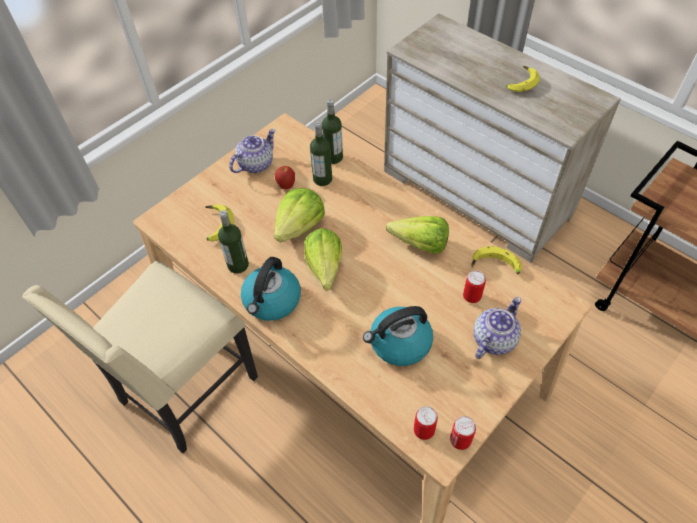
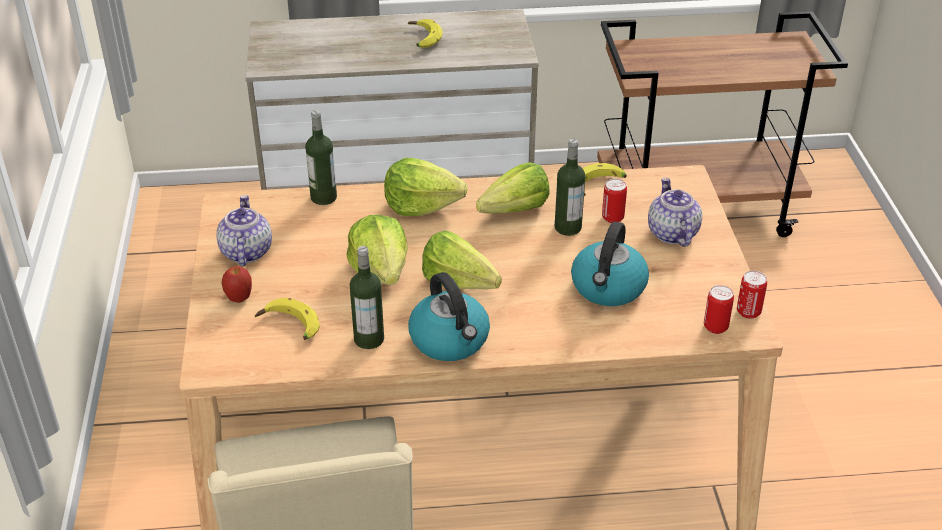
camera: 50 degrees left, 15 degrees down
(286, 186) = (312, 249): apple -> apple (239, 299)
(322, 179) = (341, 220): bottle -> bottle (568, 227)
(375, 200) = (421, 205): none -> lettuce

